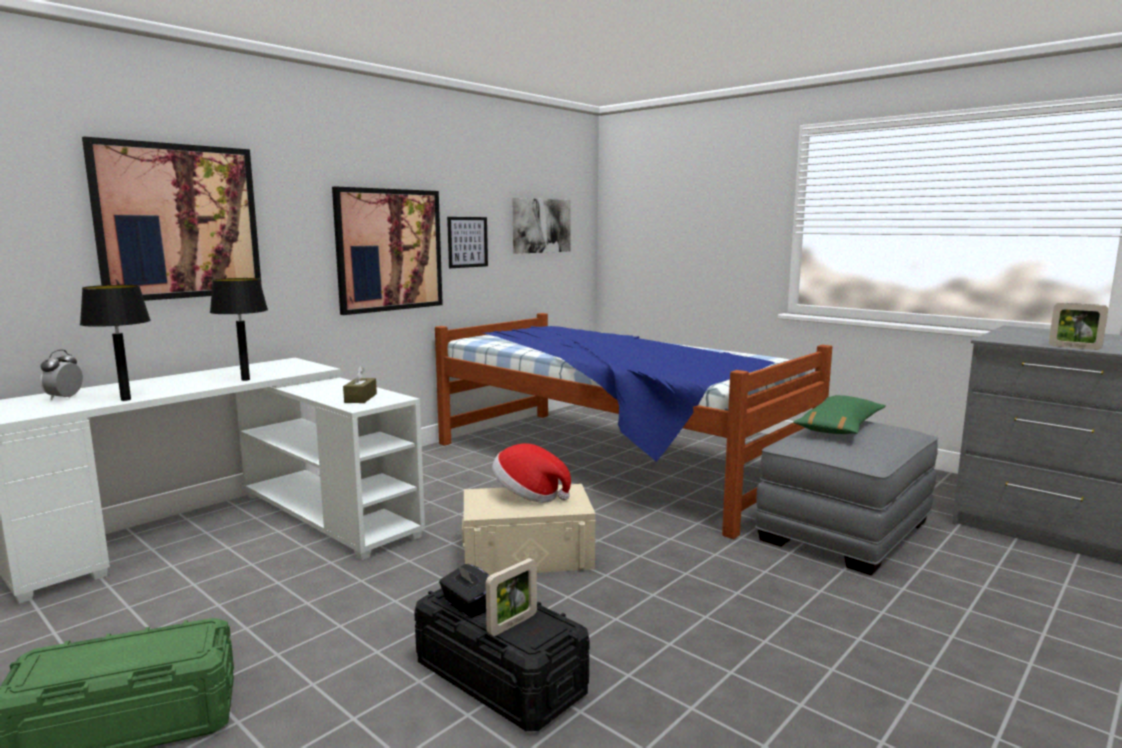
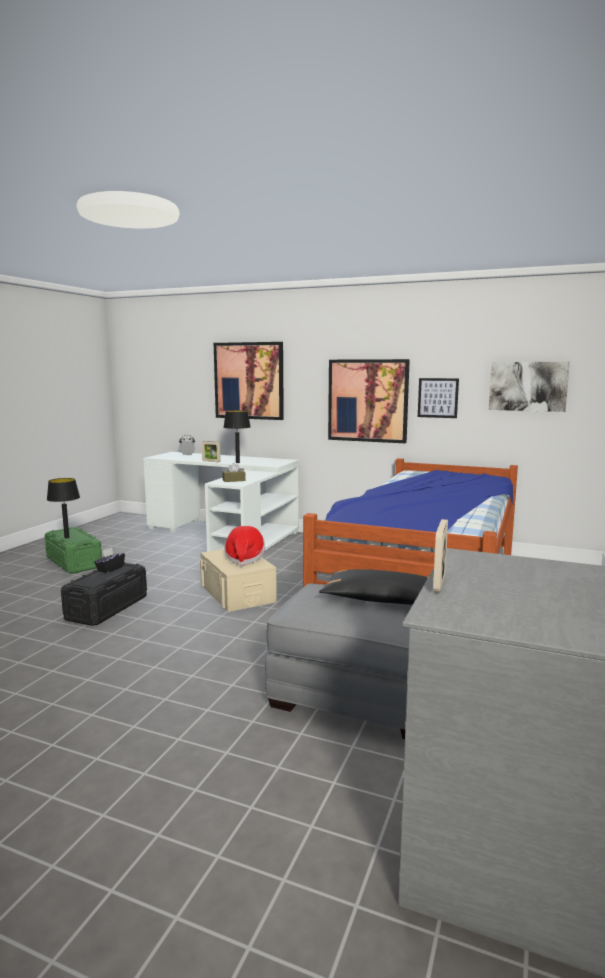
camera: 70 degrees right, 0 degrees up
(126, 399) = (189, 459): black table lamp -> black table lamp (66, 537)
(512, 624) = (93, 578): picture frame -> picture frame (211, 461)
(839, 427) = (383, 600): green pillow -> black pillow

